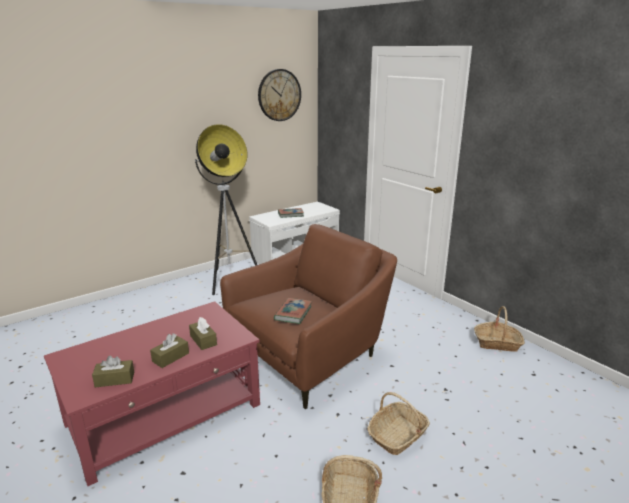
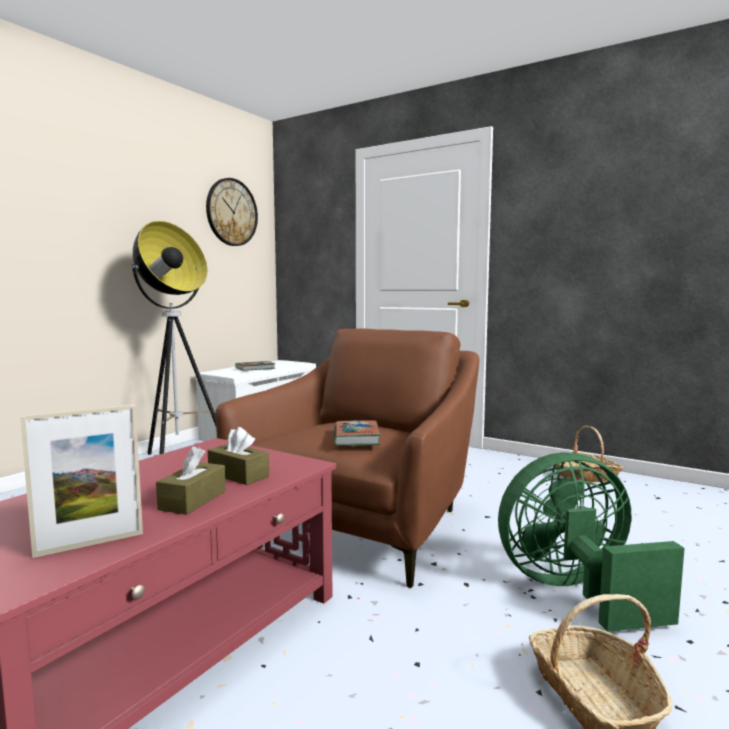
camera: 20 degrees left, 15 degrees down
(115, 379) = (90, 544): brown tissue box -> picture frame
(397, 435) = (575, 591): basket -> green fan

